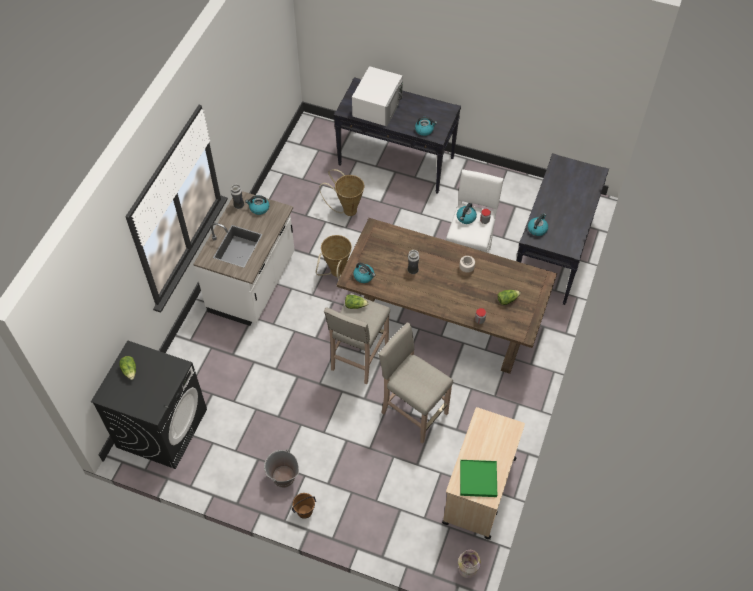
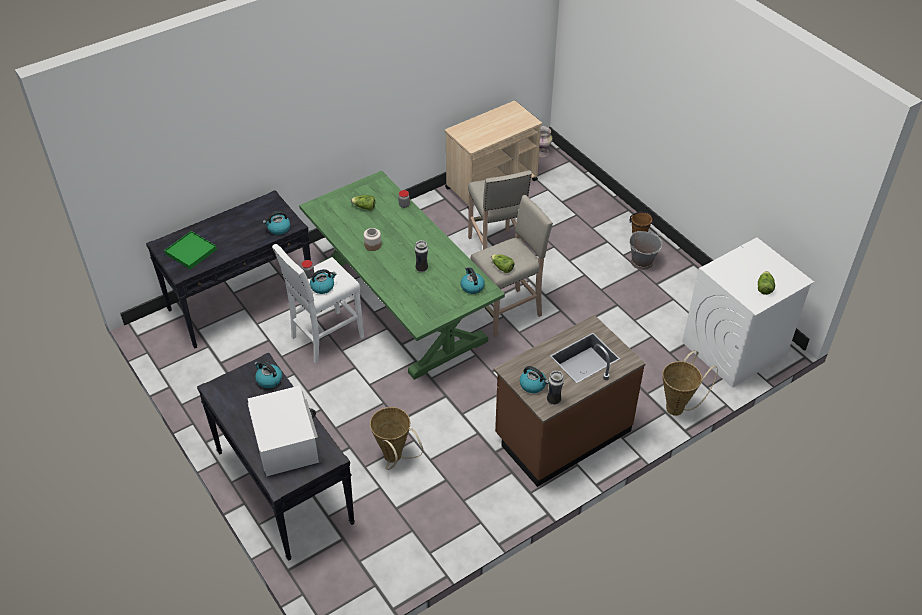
camera: 145 degrees left, 10 degrees down
(162, 427) = (734, 348): black washing machine -> white washing machine
(253, 284) = (562, 433): white counter -> brown counter
(336, 274) = (466, 396): basket -> basket (678, 407)
(378, 105) = (286, 441): white microwave -> white microwave turned 105 degrees clockwise
(443, 317) = (400, 303): brown dining table -> green dining table
(478, 479) = (512, 118): green tray -> green tray (191, 252)

